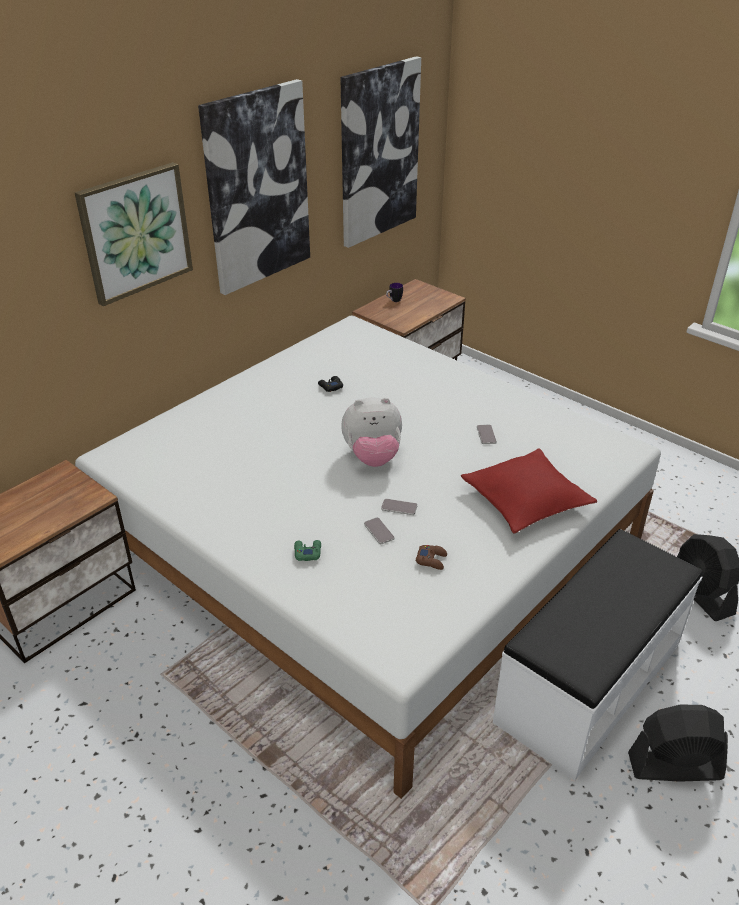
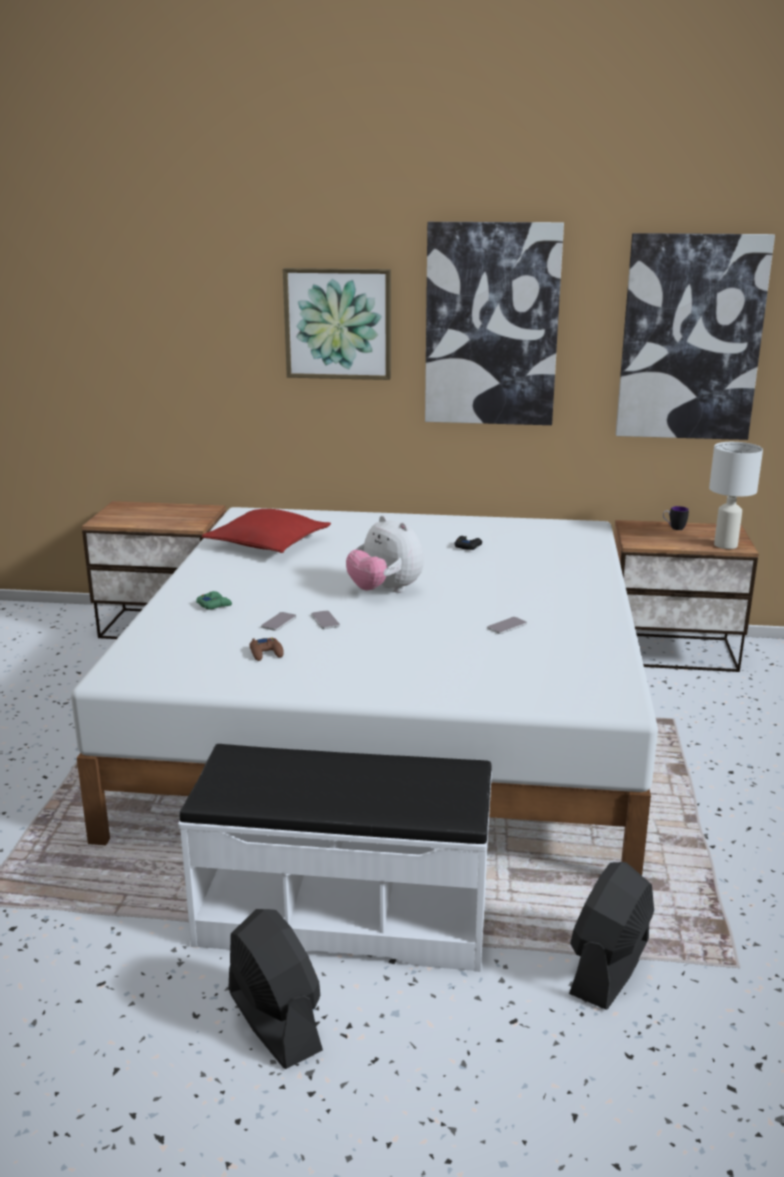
camera: 55 degrees right, 15 degrees down
(442, 300) = (725, 545): none -> white table lamp
(525, 500) = (422, 671): red pillow -> red pillow (268, 544)

